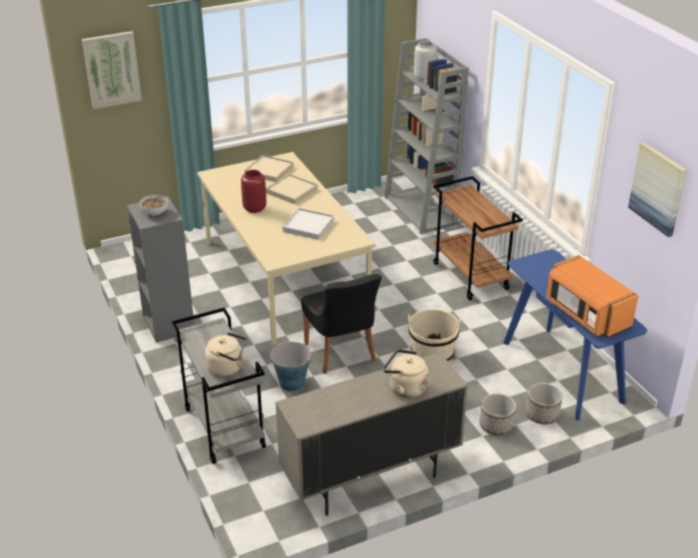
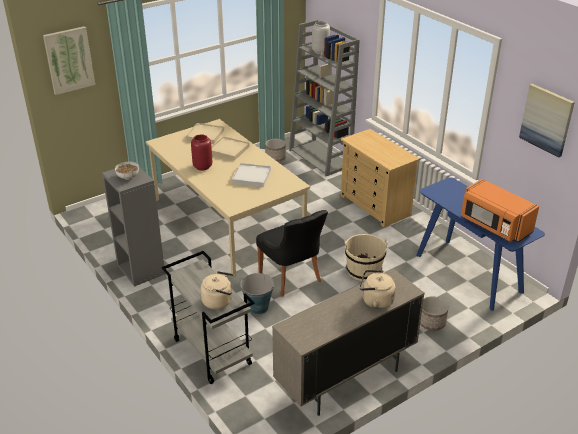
camera: 10 degrees left, 0 degrees up
(471, 276) = (375, 205): brown cart -> beige dresser
(542, 414) = (464, 309): planter -> planter (275, 158)

